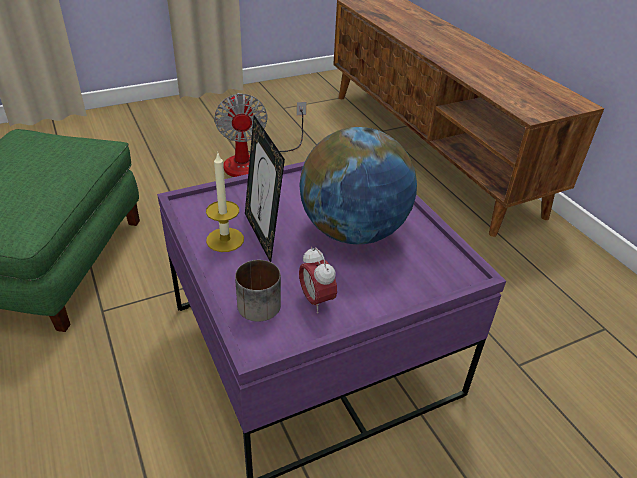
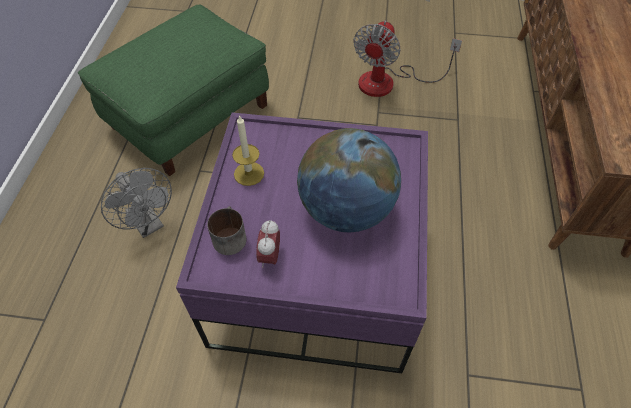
camera: 35 degrees right, 15 degrees up
(73, 394) = (149, 224): none -> grey fan
(263, 235) = (277, 182): picture frame -> none

